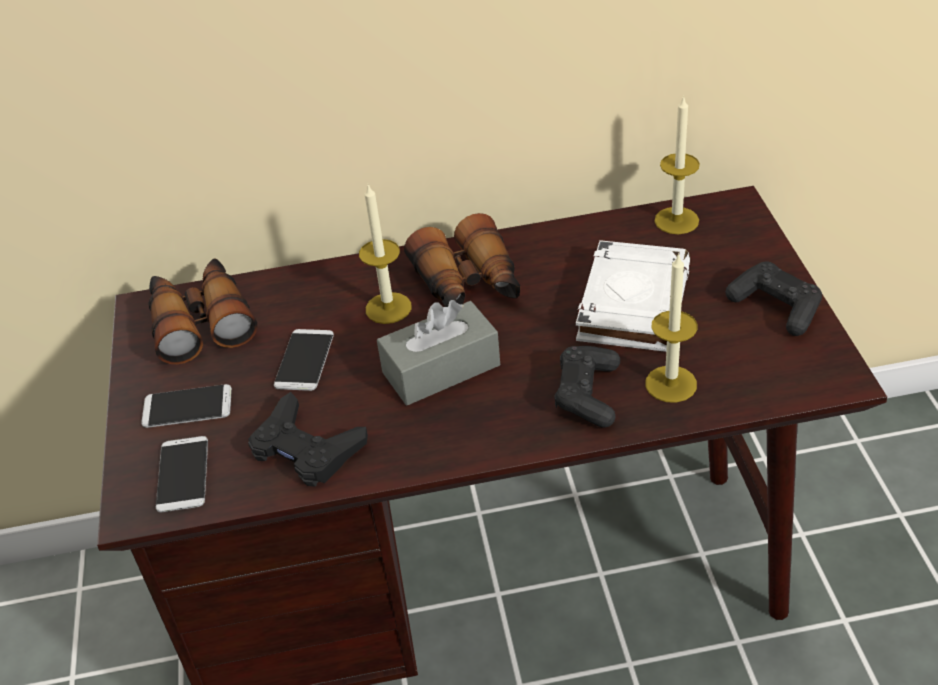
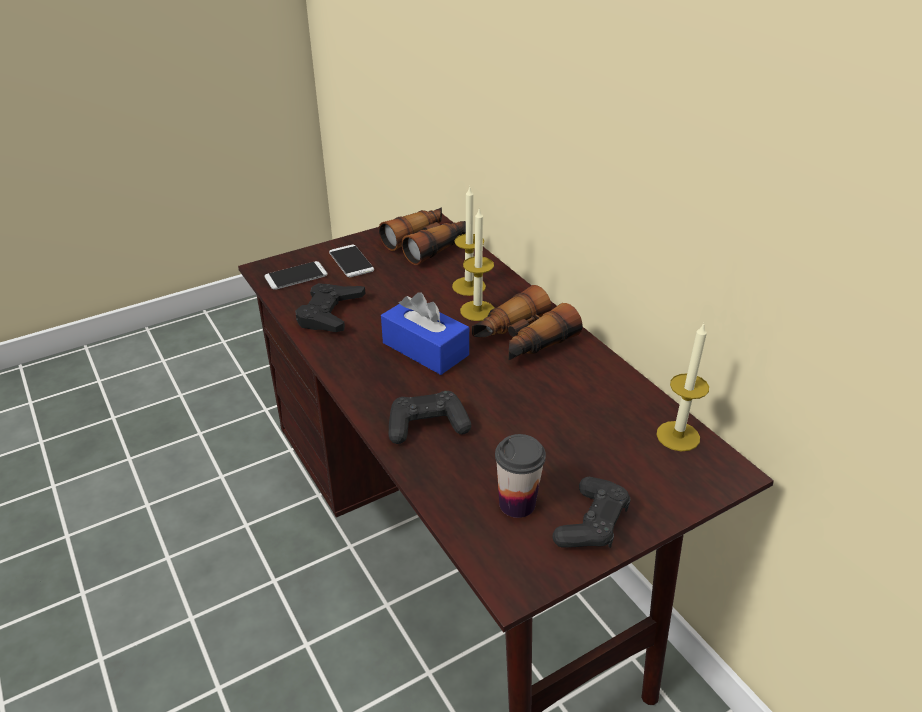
camera: 65 degrees right, 5 degrees down
(304, 360) = (409, 291): phone -> none
(441, 369) = (425, 349): grey tissue box -> blue tissue box
(633, 302) = (549, 430): white book -> none
(671, 384) = (458, 471): candle -> candle (469, 286)
(734, 351) = (517, 504): none -> cup

